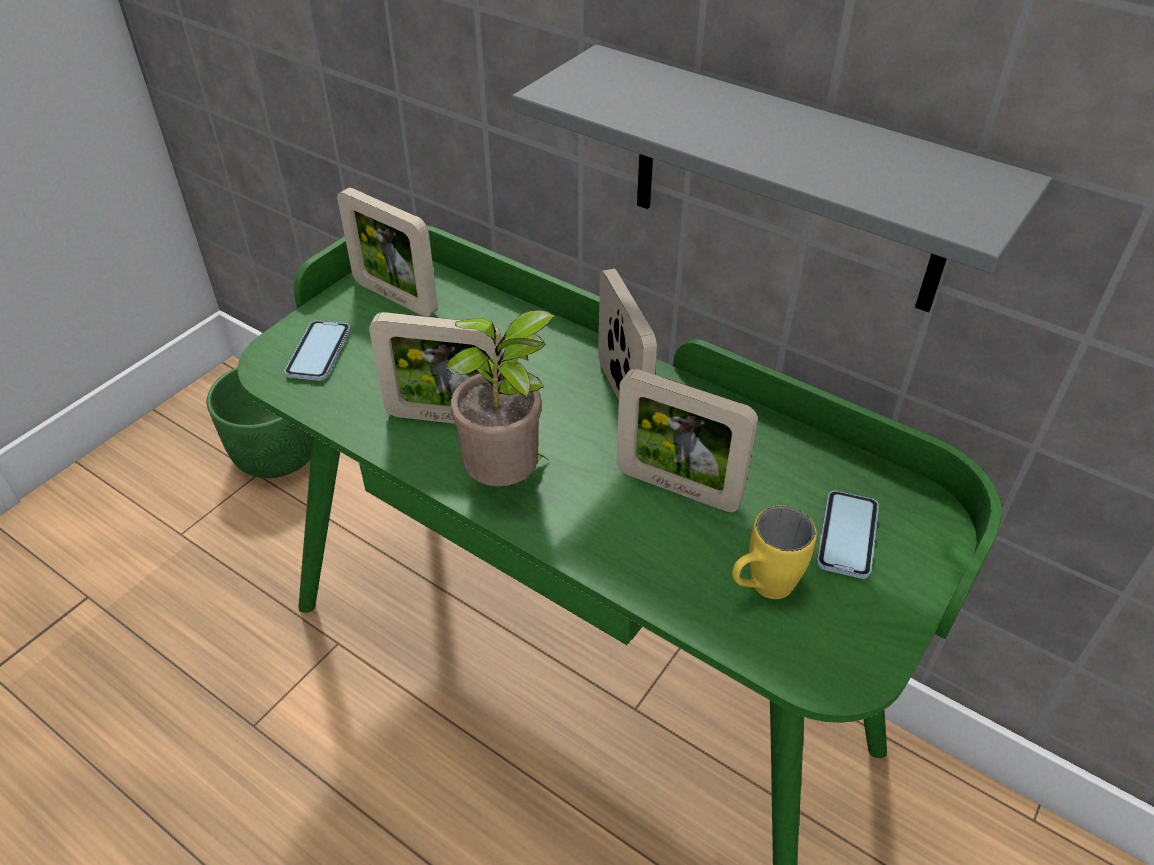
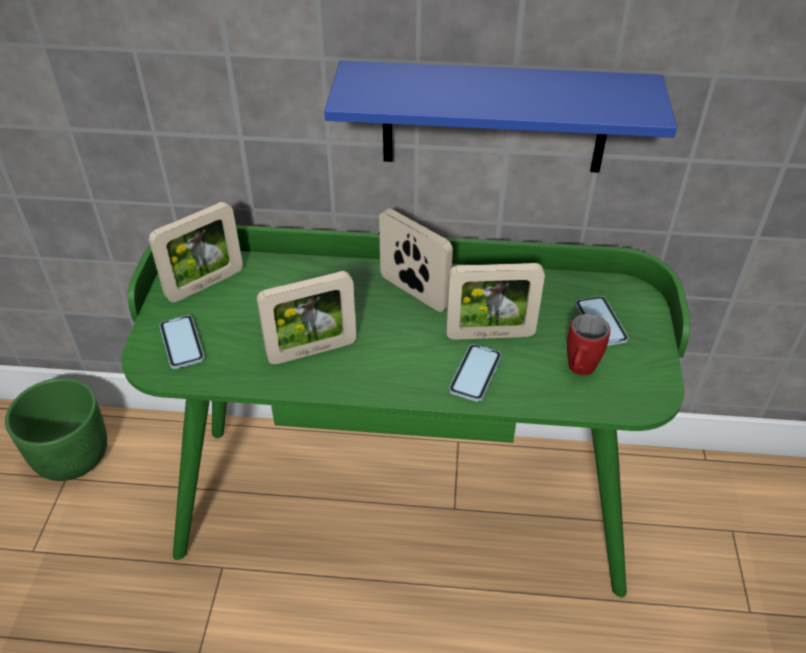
camera: 30 degrees left, 0 degrees up
(395, 297) = (205, 284): picture frame -> picture frame turned 45 degrees counterclockwise
(508, 479) = (385, 373): potted plant -> none
(617, 530) = (475, 374): none -> phone
(761, 589) = (578, 372): yellow mug -> red mug
(787, 182) = (494, 118): grey shelf -> blue shelf

